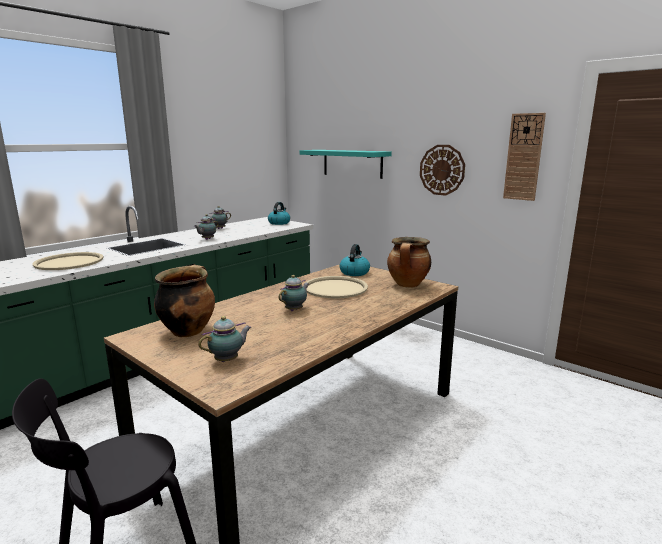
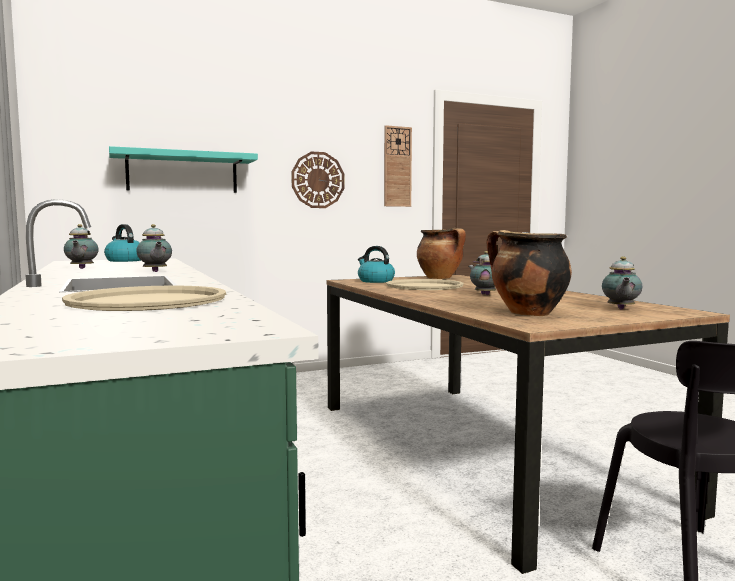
camera: 65 degrees left, 10 degrees down
(228, 360) = (620, 309): teapot -> teapot turned 150 degrees counterclockwise

